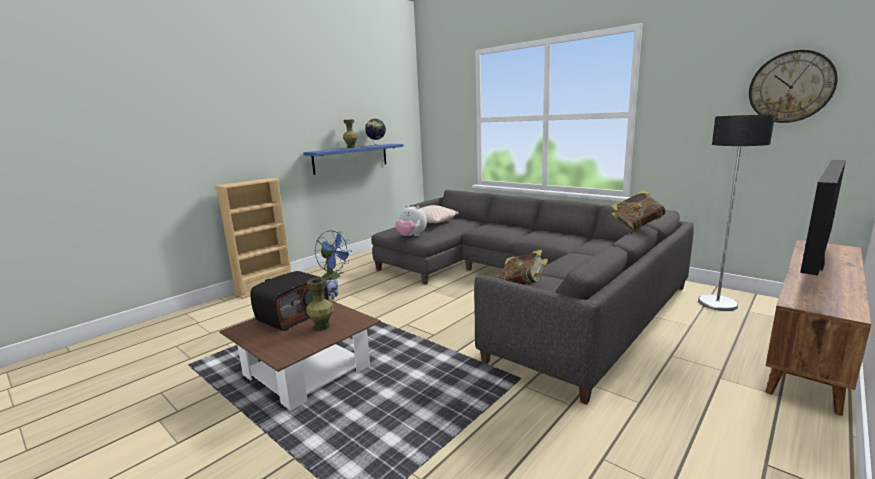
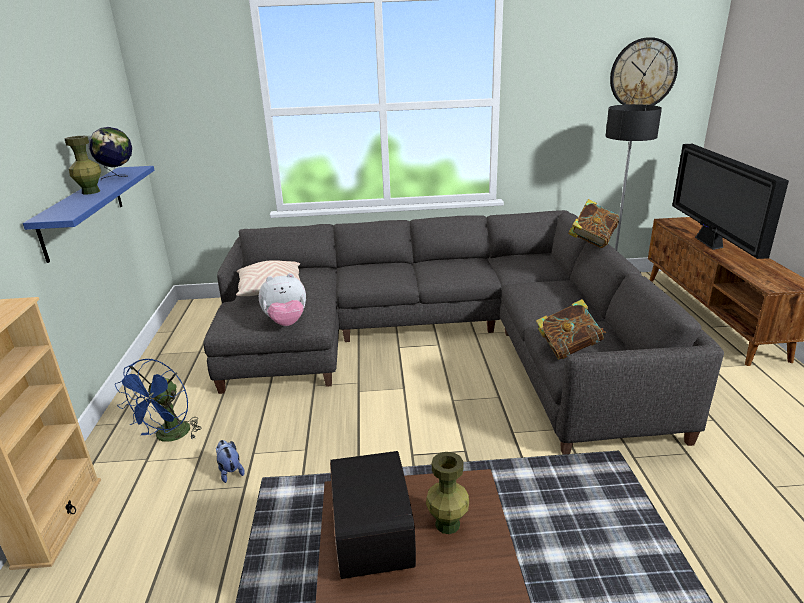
camera: 45 degrees left, 10 degrees up
(334, 277) = (169, 437): blue fan -> blue fan turned 120 degrees clockwise

